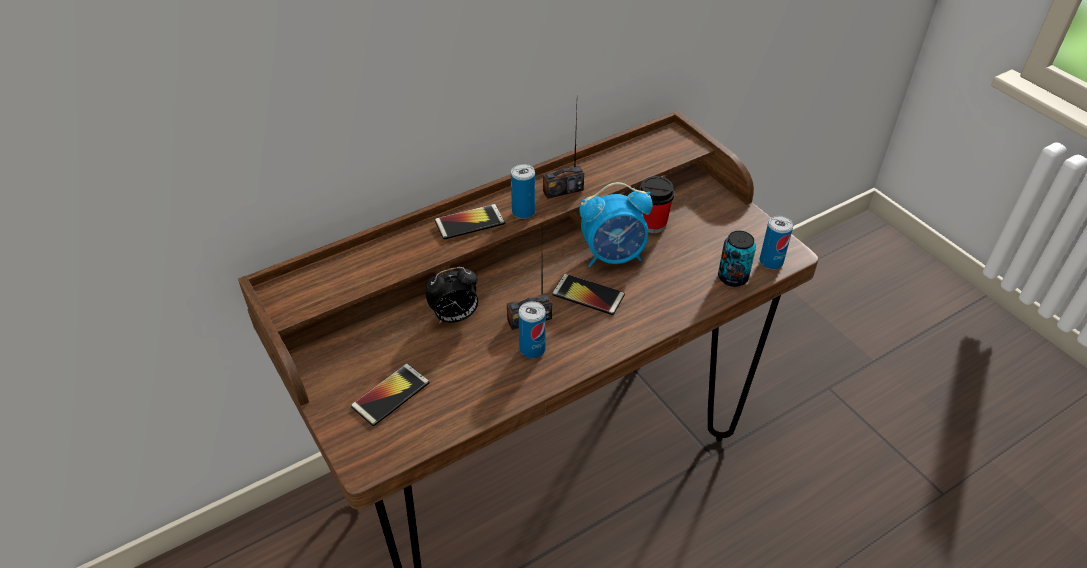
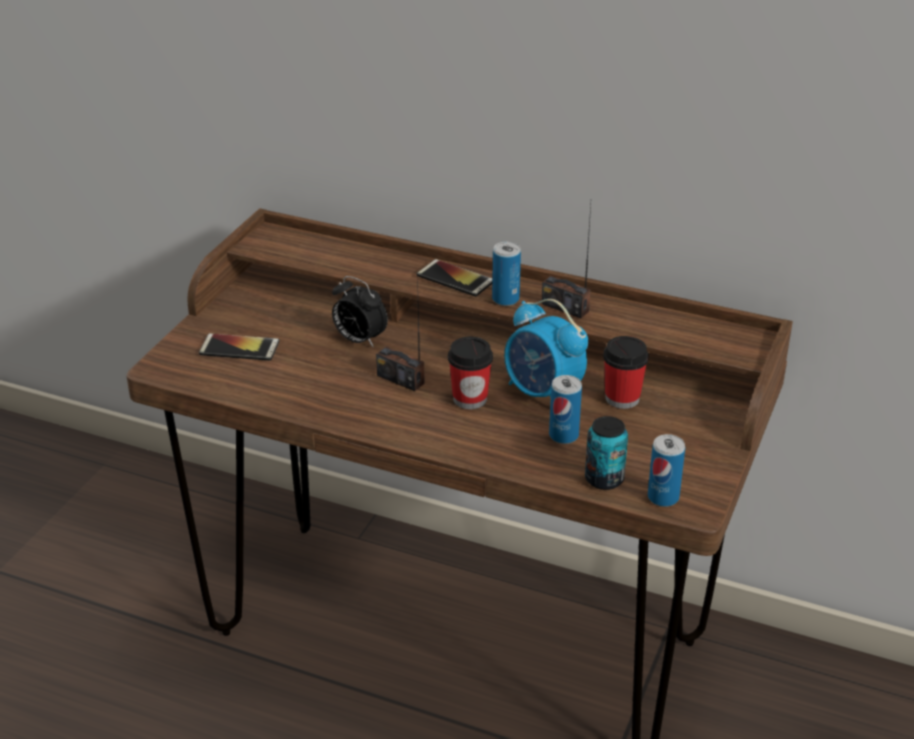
camera: 55 degrees right, 10 degrees down
(532, 349) = (365, 396): can -> can (563, 435)
(588, 295) = (470, 399): phone -> cup

